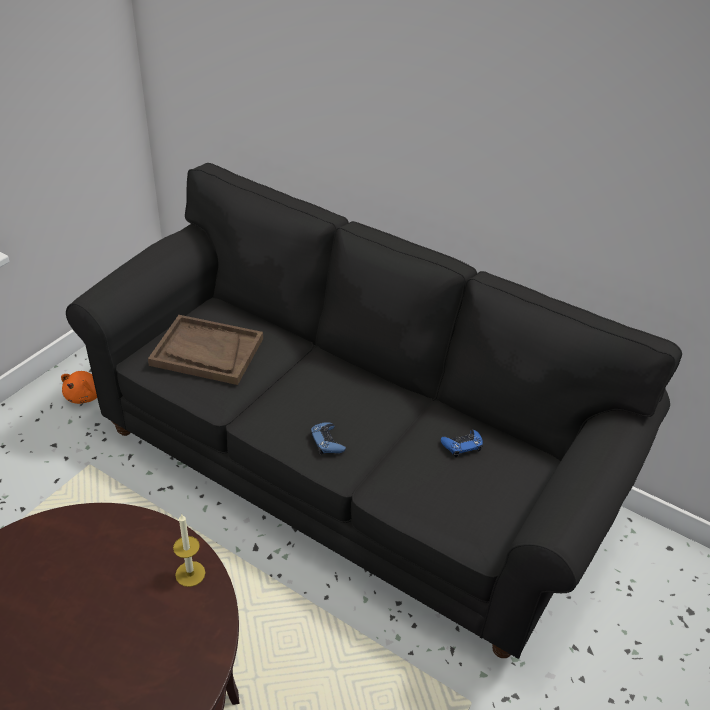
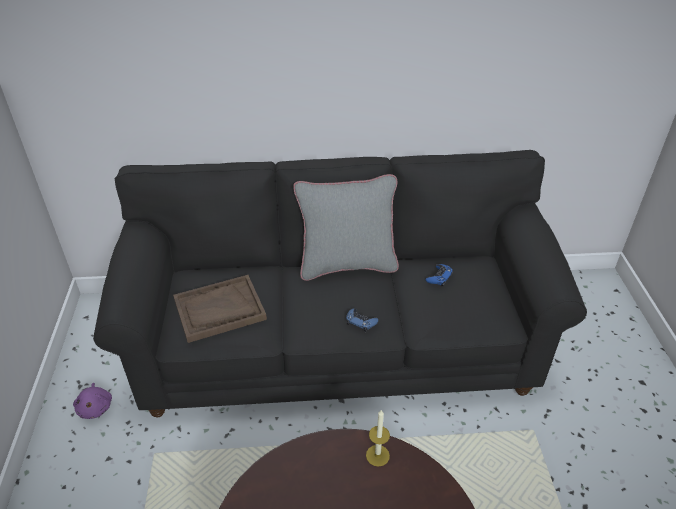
camera: 35 degrees left, 0 degrees up
(85, 395) = (96, 407): orange plush toy -> purple plush toy
(378, 378) = (347, 265): none -> grey pillow

